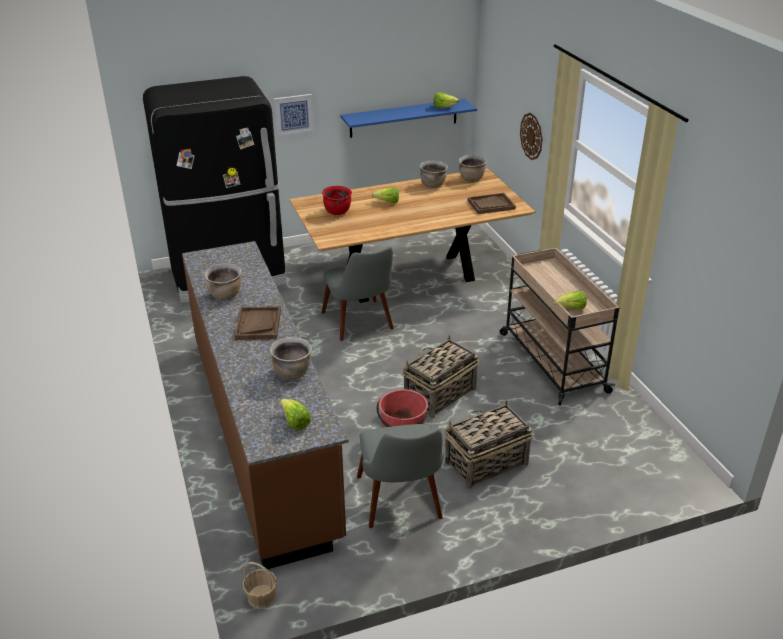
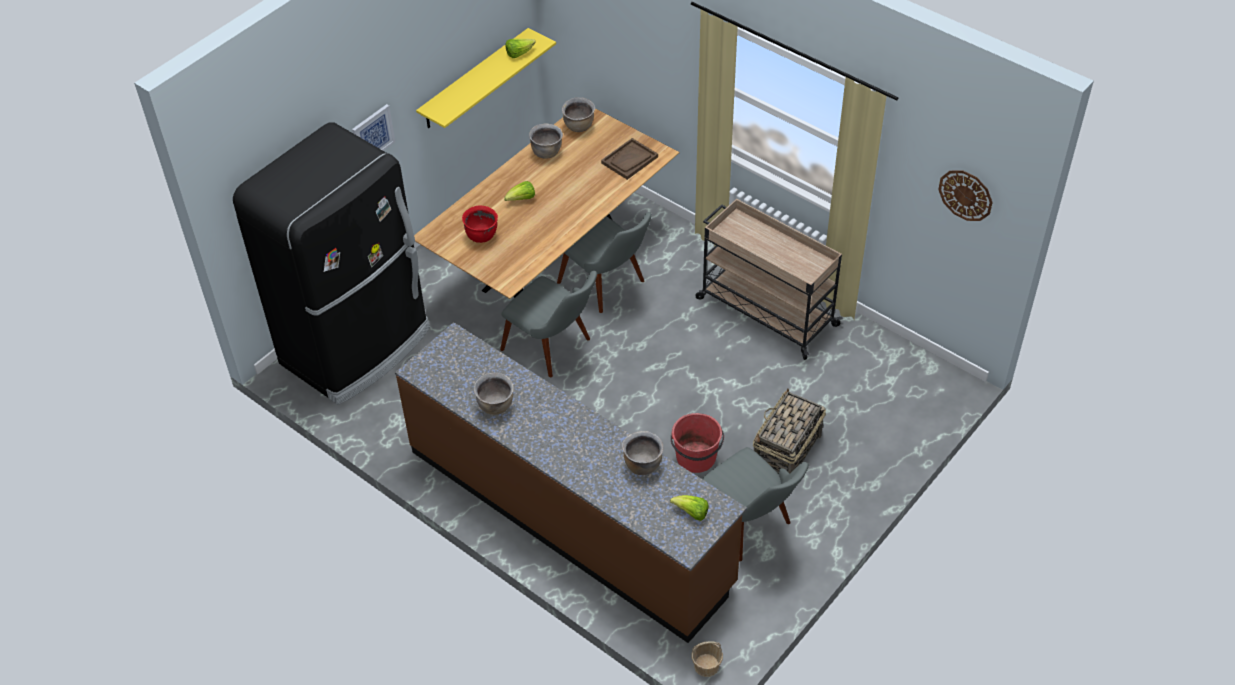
camera: 30 degrees left, 15 degrees up
(258, 324) = (561, 426): brown tray -> none
(403, 118) = (474, 79): blue shelf -> yellow shelf
(438, 304) = (609, 286): none -> grey chair
(439, 395) = (694, 398): basket -> none
(531, 136) = (654, 74): wall clock -> wall clock (965, 195)
(571, 308) = (796, 269): lettuce -> none

